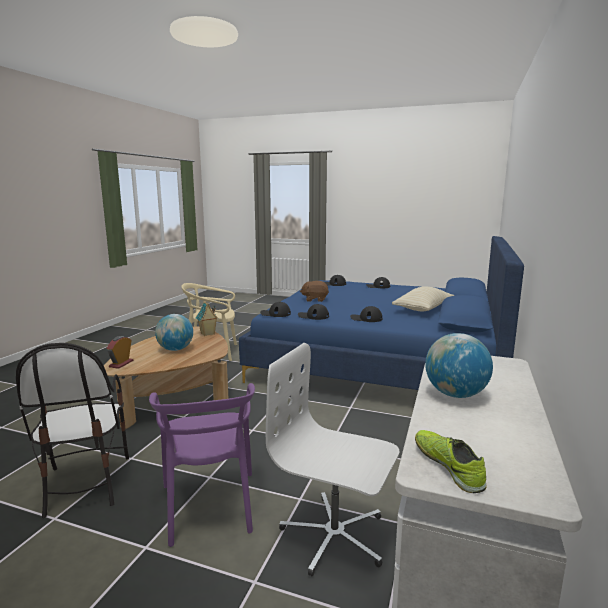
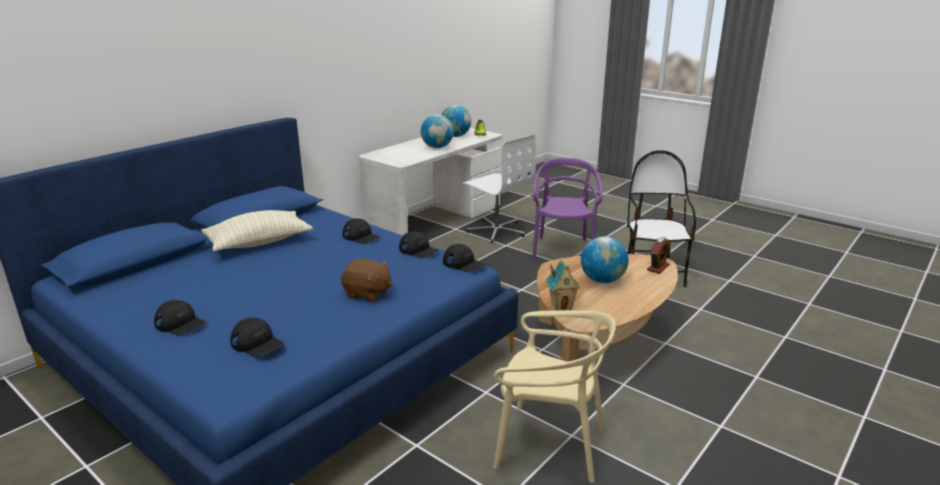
camera: 160 degrees left, 10 degrees up
(488, 443) = (455, 136): none -> globe

